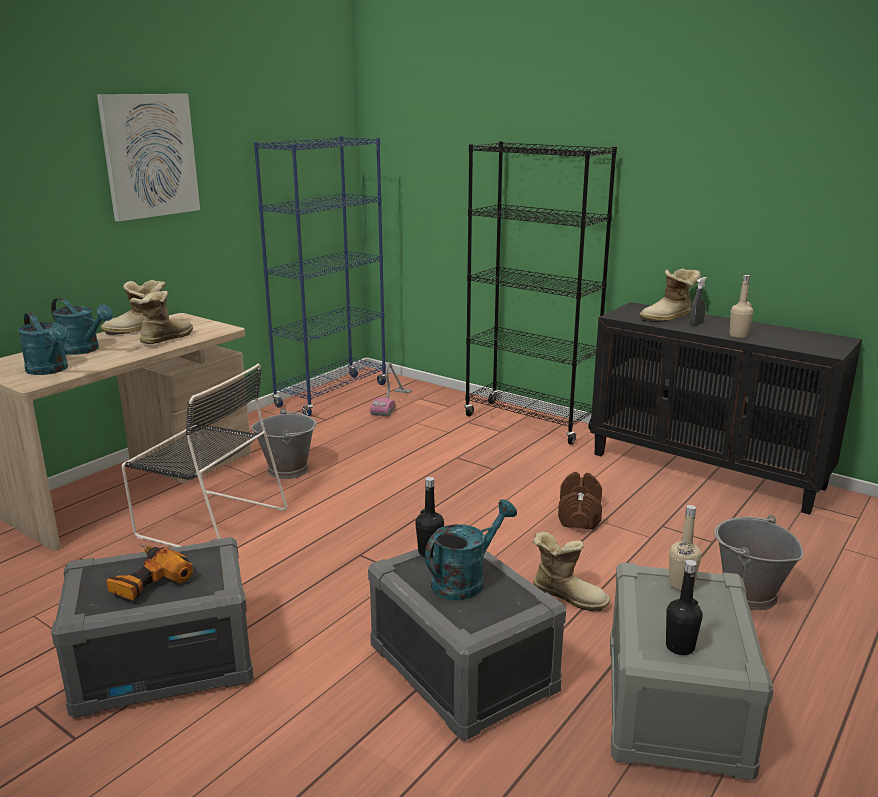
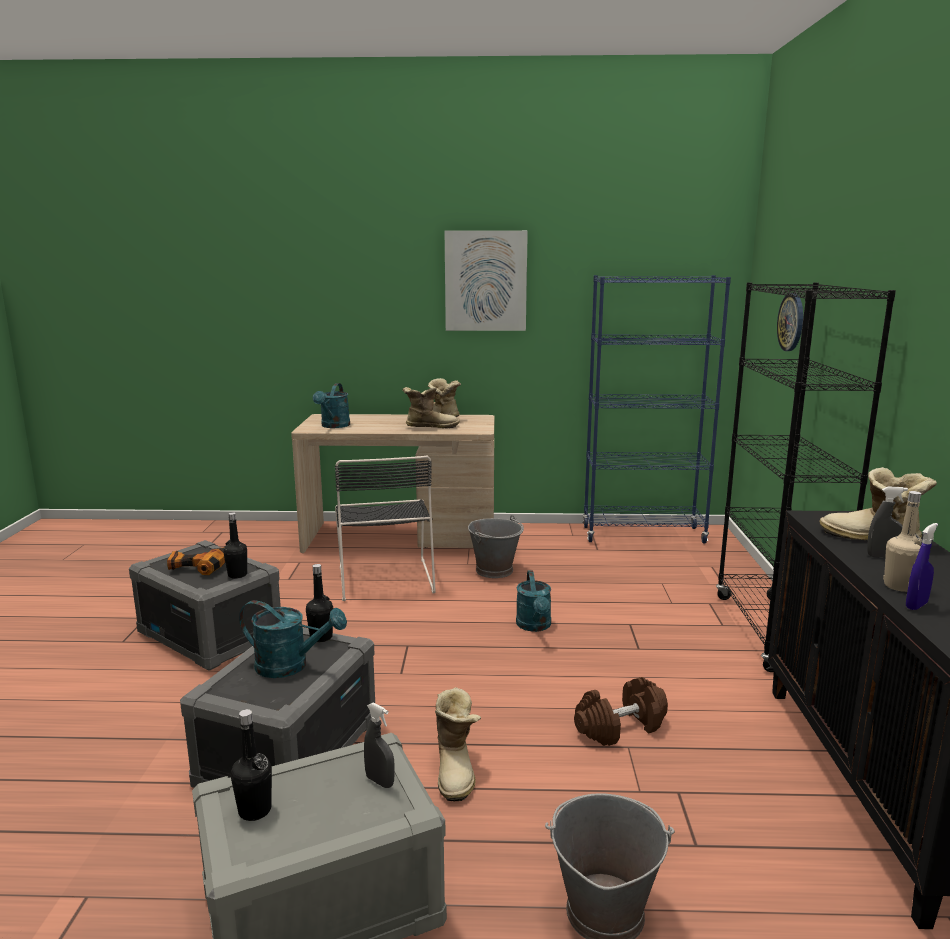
camera: 55 degrees right, 5 degrees down
(84, 350) = (379, 421): turquoise watering can -> turquoise watering can (535, 626)
(215, 563) = (237, 575): none -> black bottle
(391, 403) = (677, 560): vacuum cleaner -> none
(453, 175) = (791, 322): none -> wall clock
(681, 584) = (380, 781): beige bottle -> grey spray bottle
(764, 341) = (916, 605): none -> blue spray bottle

